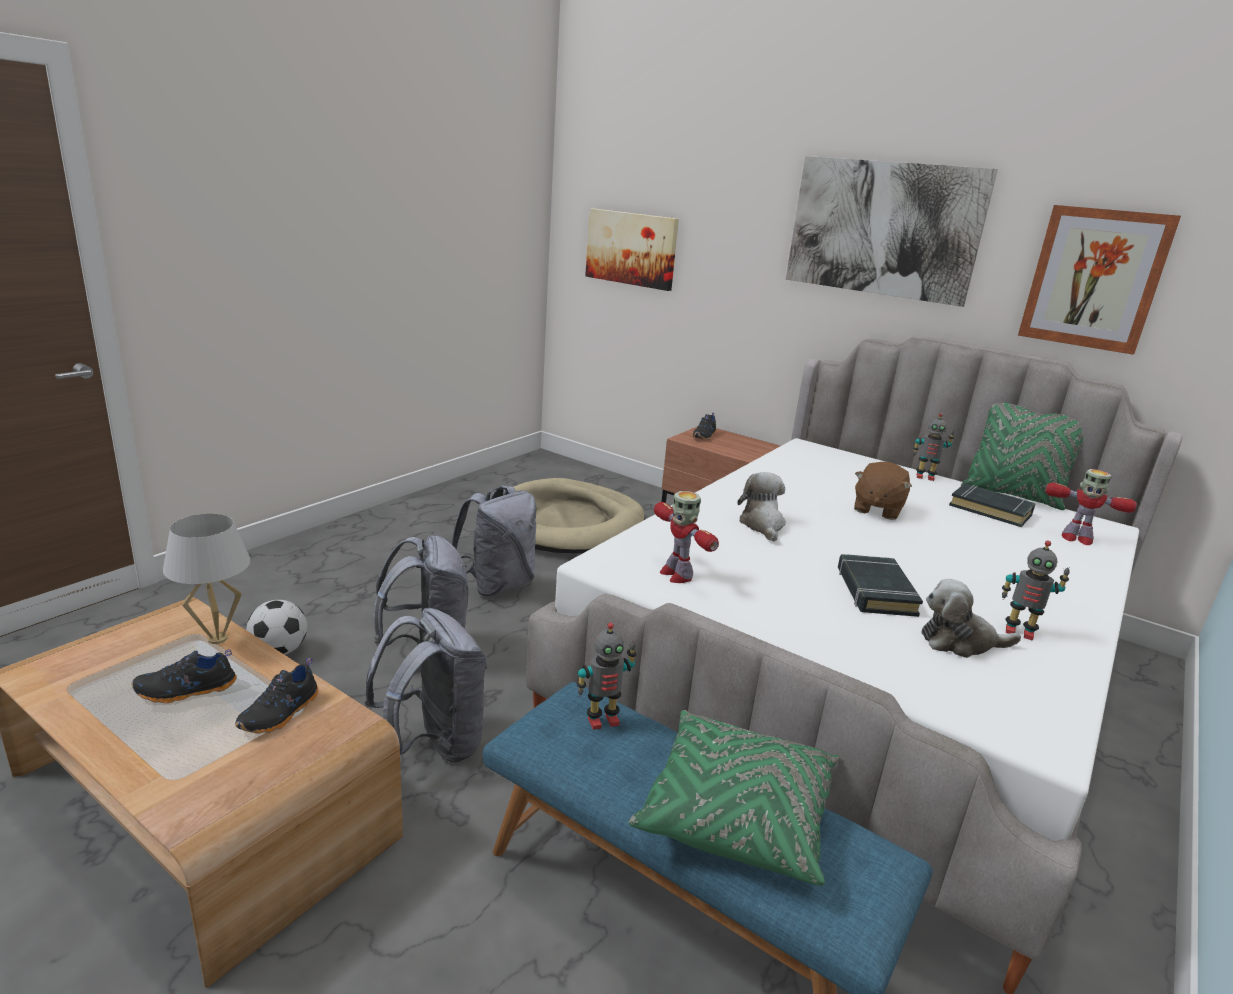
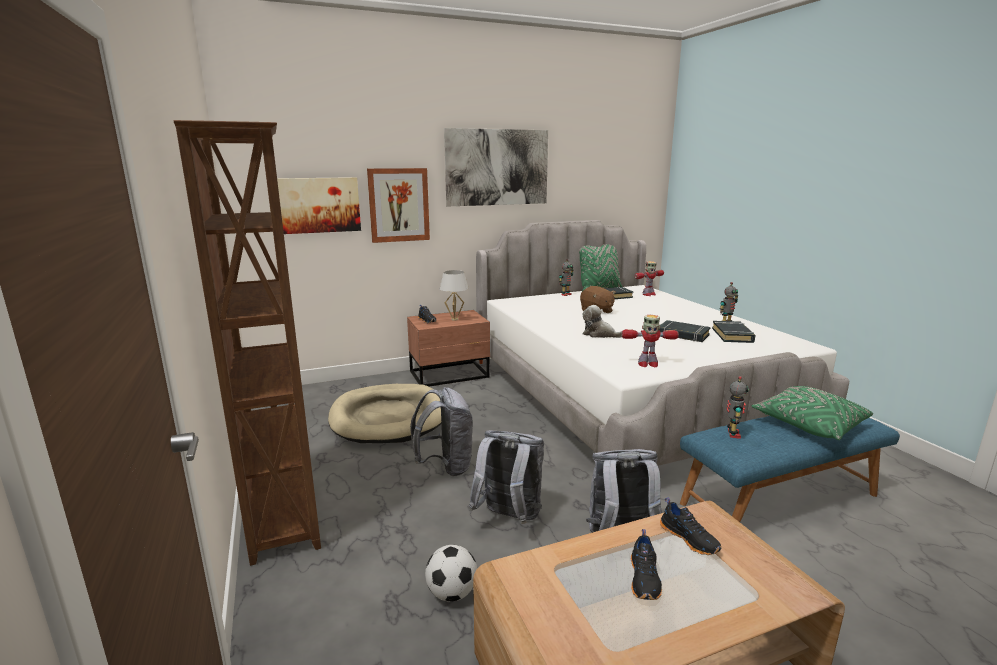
camera: 55 degrees left, 5 degrees down
(218, 639) = (570, 555): white table lamp -> white table lamp (454, 319)
(358, 533) = (286, 510): none -> brown bookcase
(960, 642) = (732, 335): plush toy -> black book
(1094, 279) = (595, 179): picture -> picture (399, 205)

